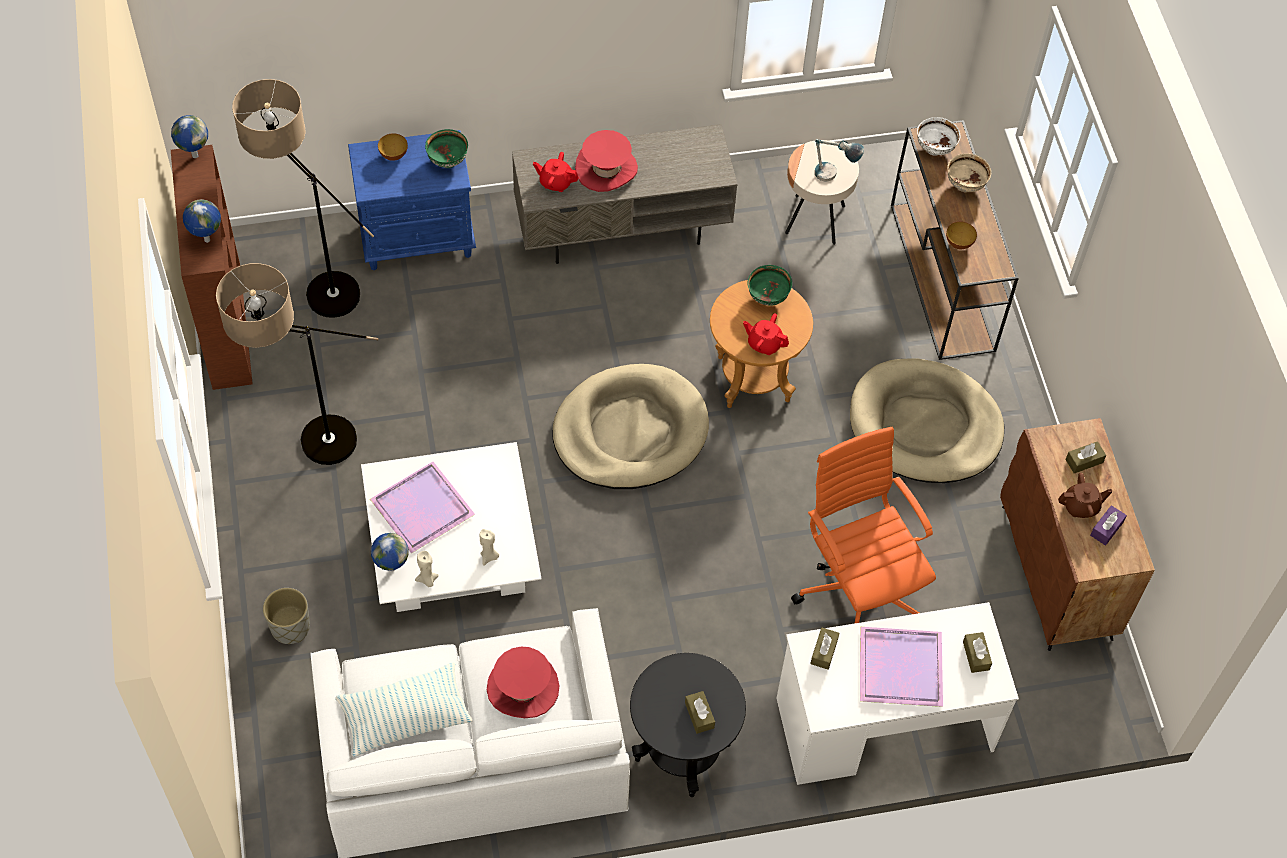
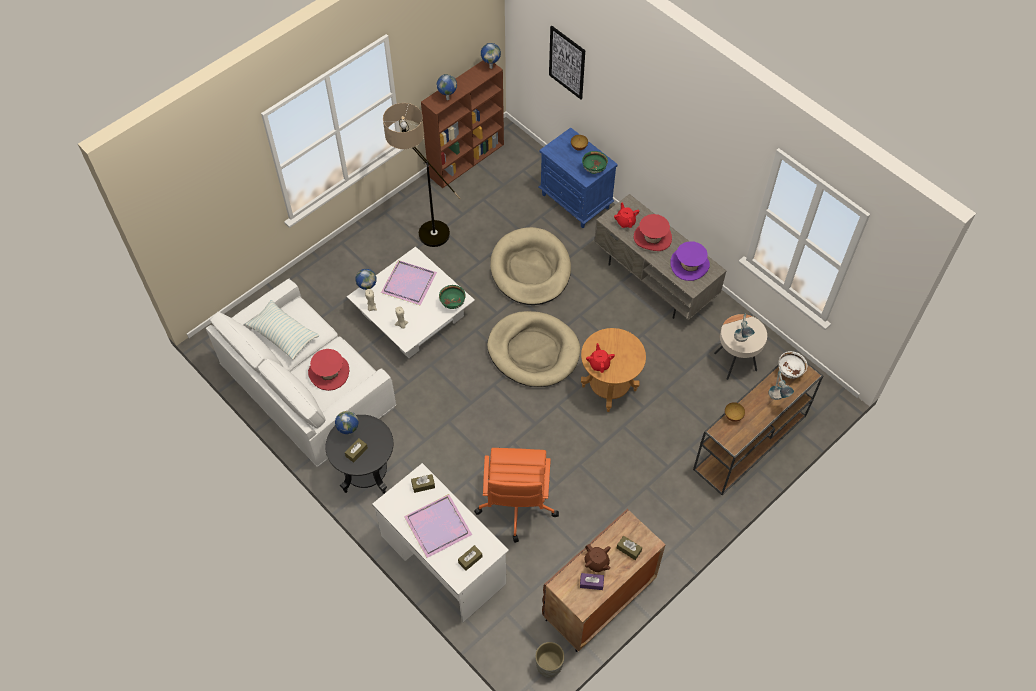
camera: 60 degrees right, 0 degrees up
(290, 628) = (325, 278): grey planter -> grey planter (548, 665)
(309, 52) = (567, 62): none -> picture
(315, 286) = (514, 179): floor lamp -> none
(660, 709) = (349, 433): none -> globe
(682, 156) = (689, 265): none -> purple hat
(768, 297) = (630, 350): green bowl -> green bowl (452, 304)
(858, 589) = (516, 505): orange office chair -> orange office chair turned 150 degrees clockwise
(924, 425) = (643, 484): beige dog bed -> beige dog bed (530, 269)
(965, 185) = (777, 399): beige bowl -> table lamp

